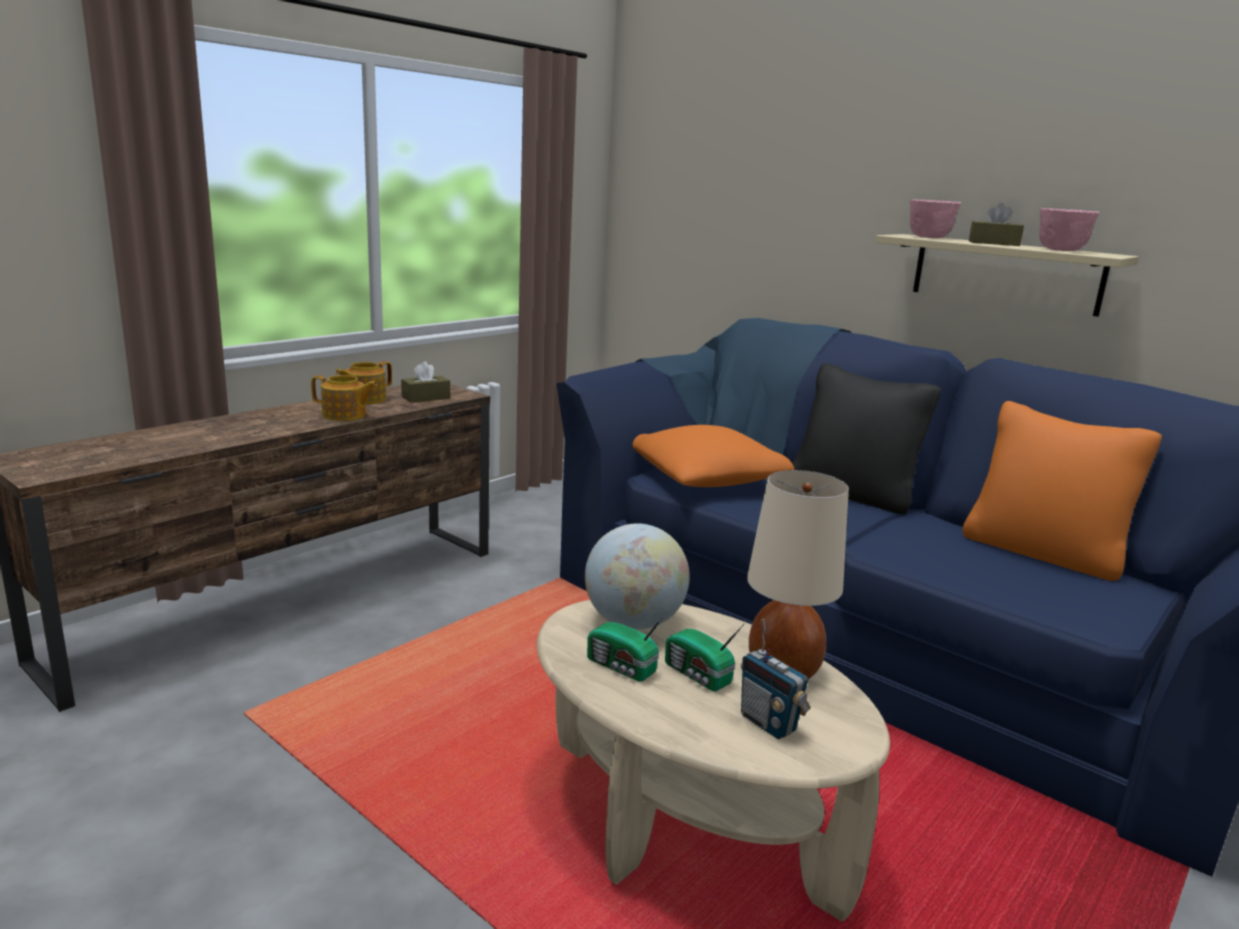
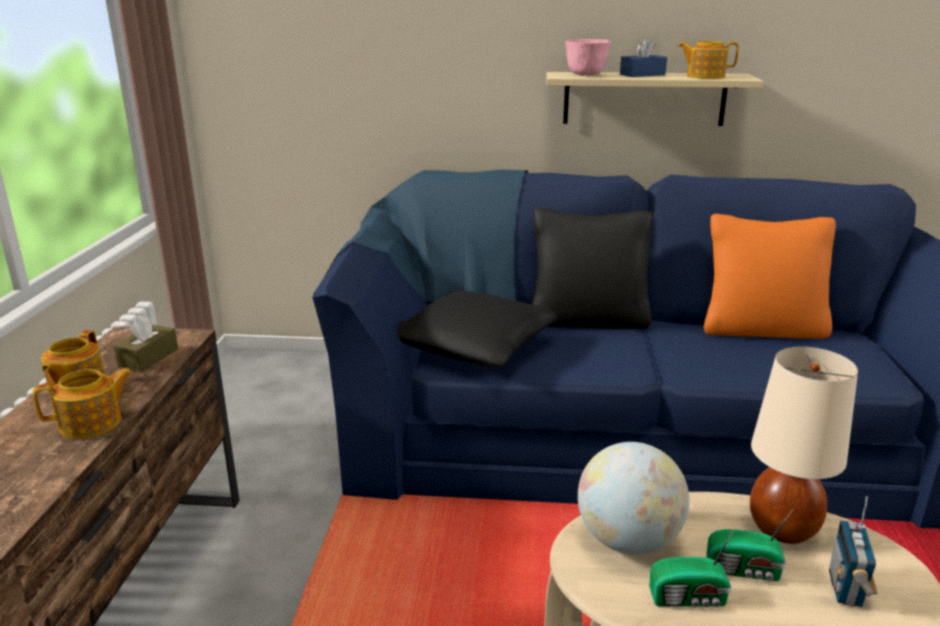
camera: 35 degrees left, 5 degrees up
(706, 478) = (474, 347): orange pillow -> black pillow
(768, 723) = (846, 589): radio -> radio turned 90 degrees clockwise
(993, 243) = (642, 75): brown tissue box -> blue tissue box
(1062, 250) = (705, 76): pink bowl -> teapot

